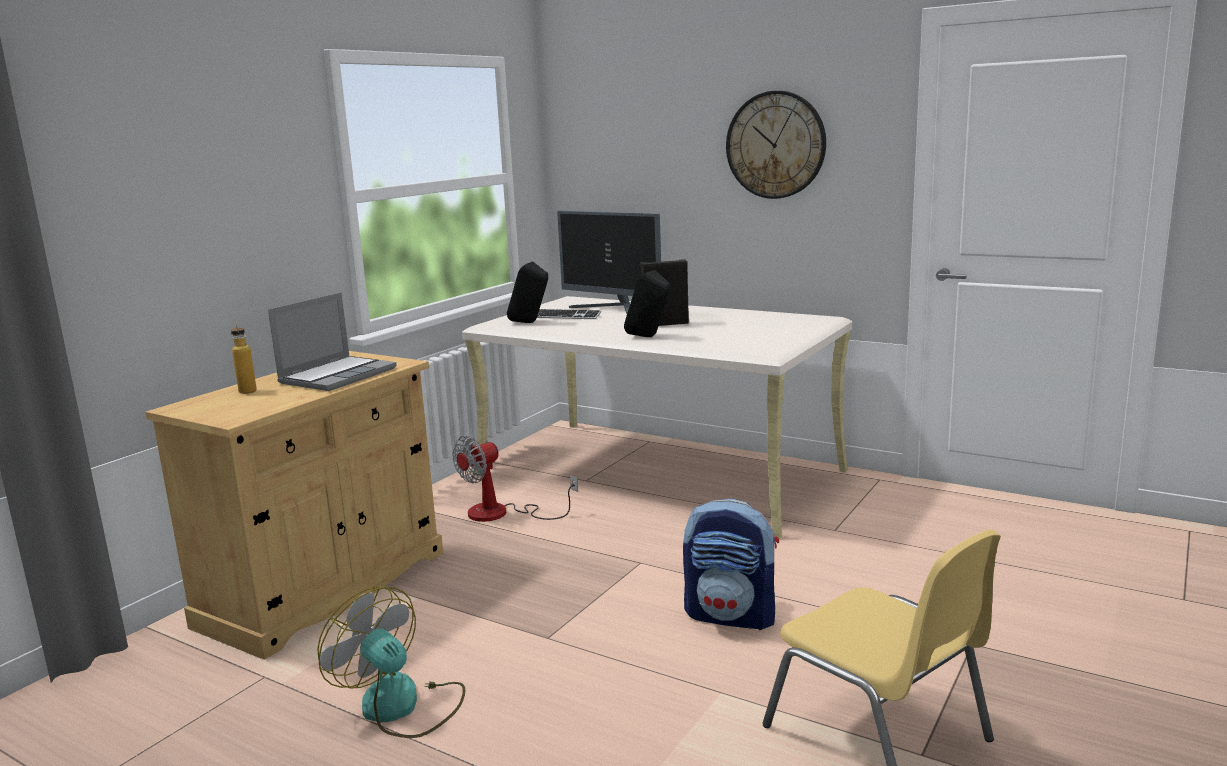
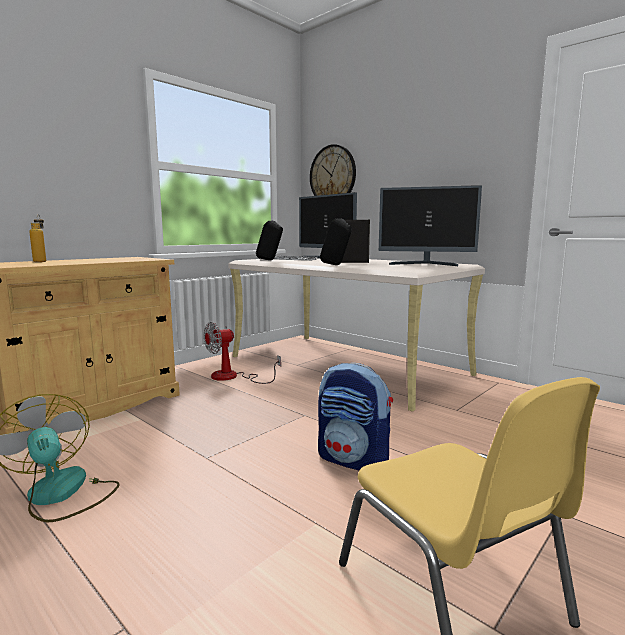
camera: 10 degrees right, 5 degrees down
(338, 375) = (107, 260): laptop -> none
(772, 324) = (425, 264): none -> monitor
(775, 145) = (438, 149): wall clock -> wall clock (332, 175)

